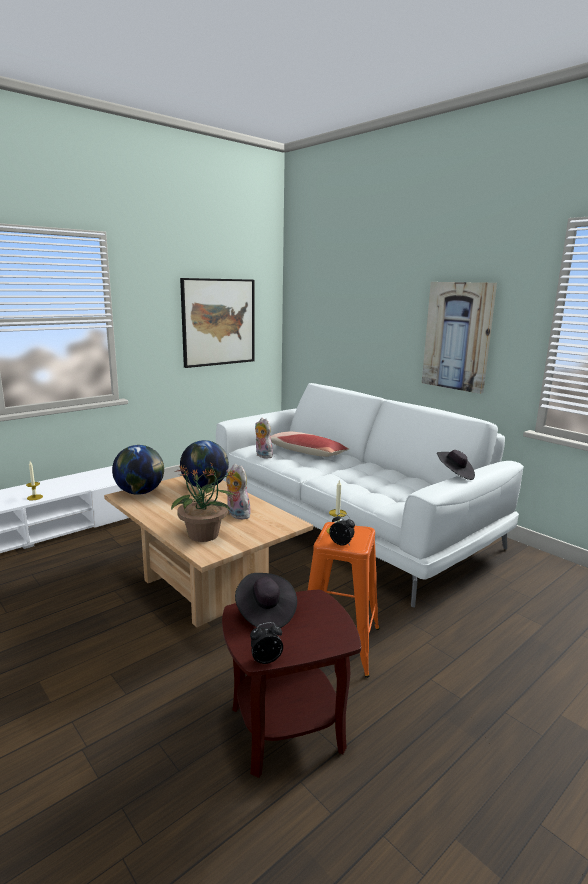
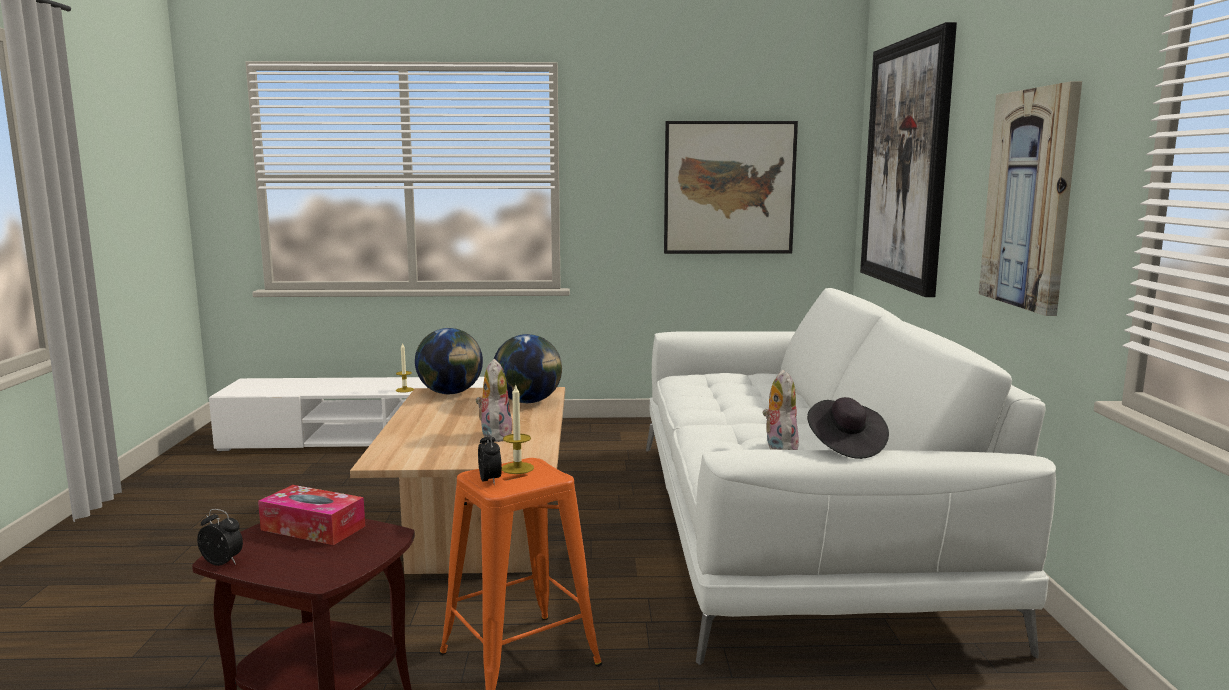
camera: 40 degrees right, 5 degrees down
(204, 535) = (417, 444): potted plant -> none
(262, 456) = (681, 387): plush toy -> plush toy (778, 448)
(265, 613) = (313, 528): black hat -> tissue box
(306, 452) = (751, 394): pillow -> none
(338, 310) = (906, 164): none -> picture

